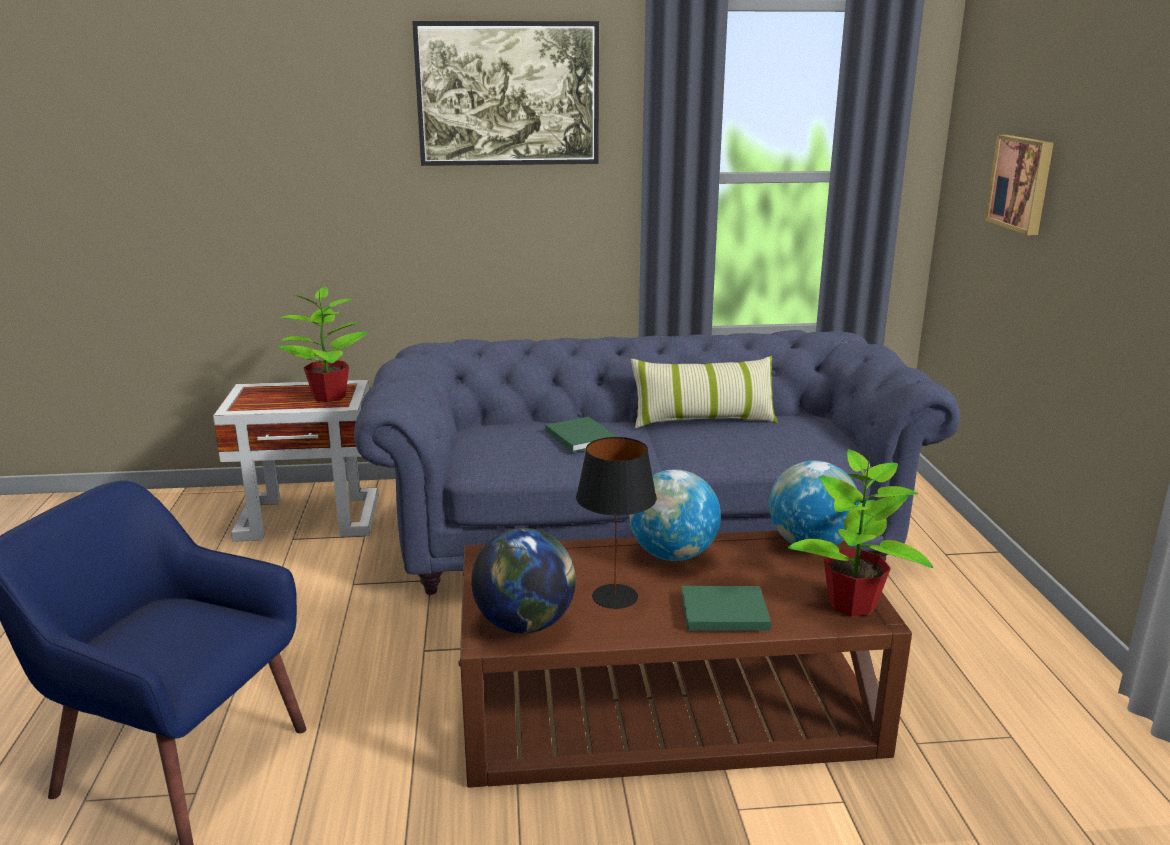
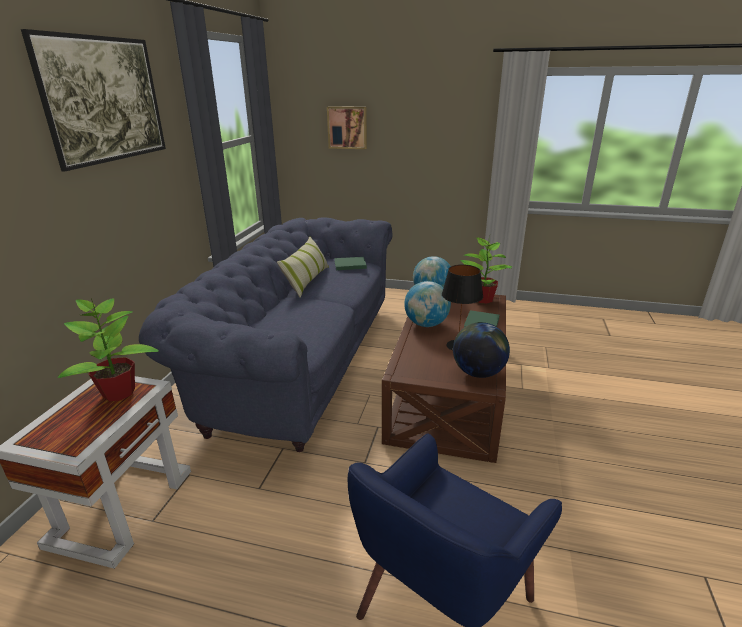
camera: 70 degrees left, 5 degrees up
(579, 436) = (298, 312): green book -> green book (349, 265)

